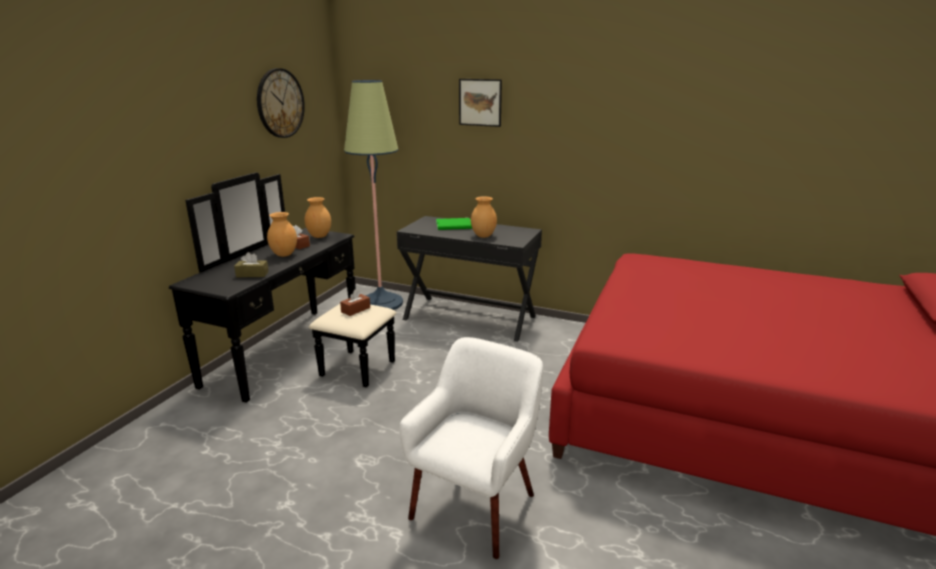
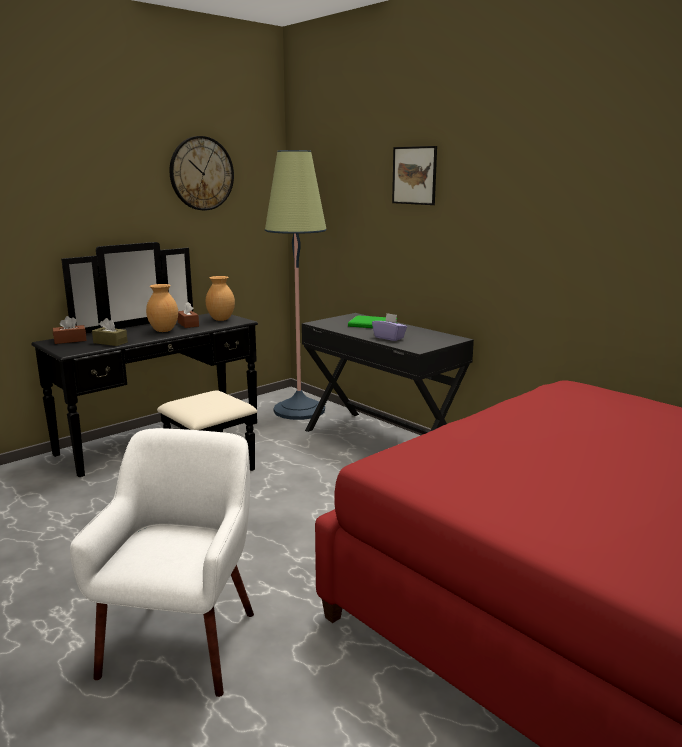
camera: 25 degrees right, 5 degrees down
(355, 310) = (211, 399): brown tissue box -> brown tissue box (70, 340)
(475, 505) = (182, 642): white armchair -> white armchair turned 45 degrees counterclockwise
(483, 236) = (389, 338): brown vase -> purple tissue box

